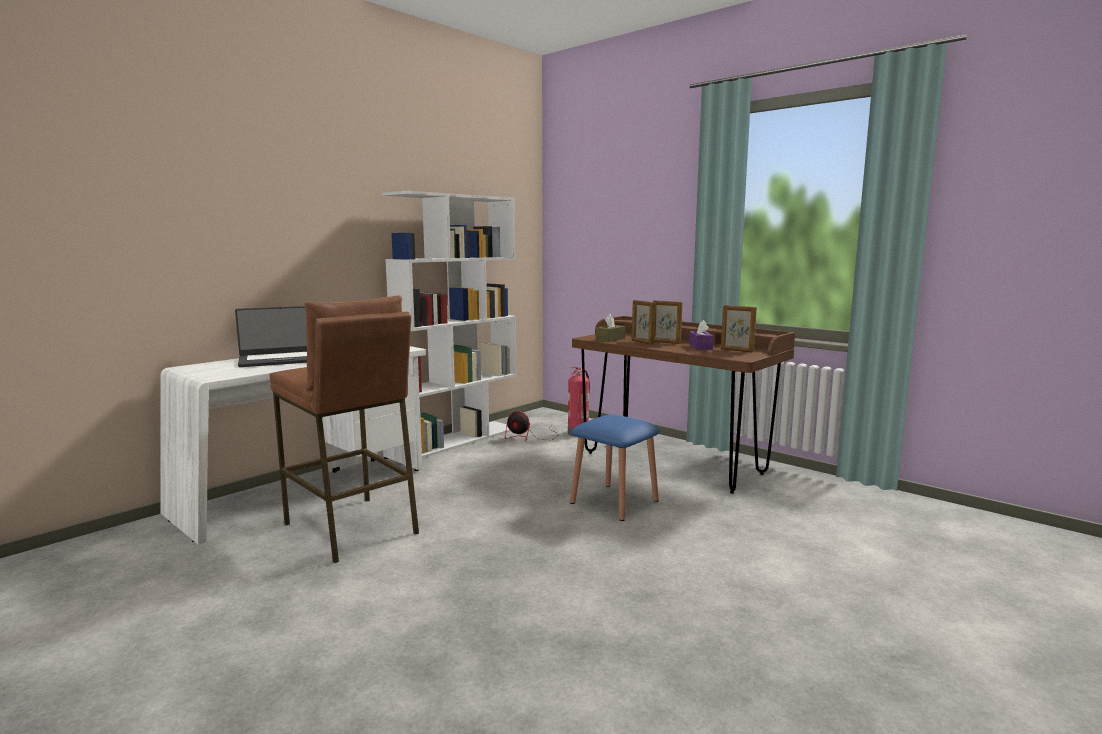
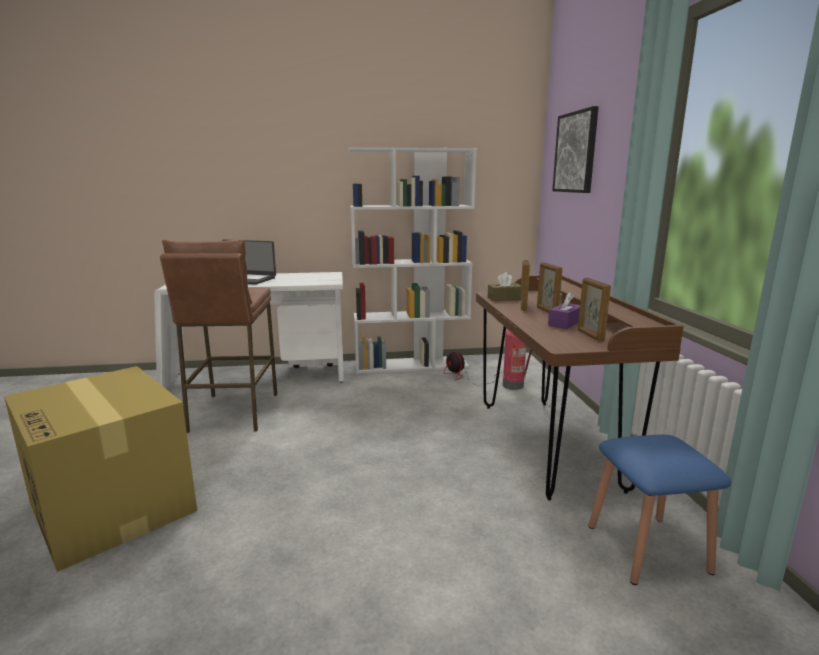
camera: 40 degrees right, 5 degrees up
(406, 643) = (113, 507): none -> cardboard box
(602, 206) = (576, 152): none -> picture
(614, 501) = (423, 461): blue stool -> blue stool (647, 548)

